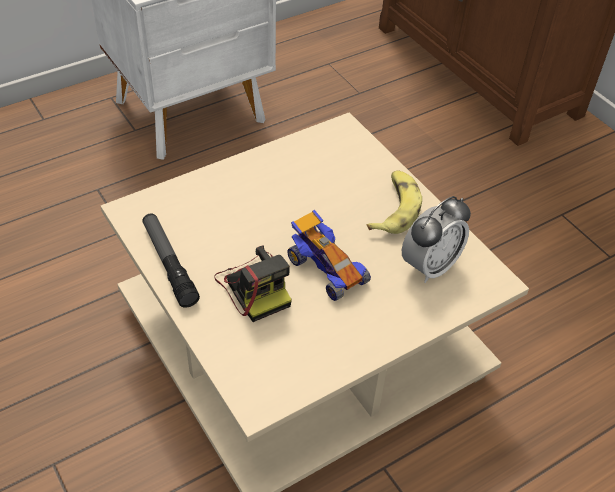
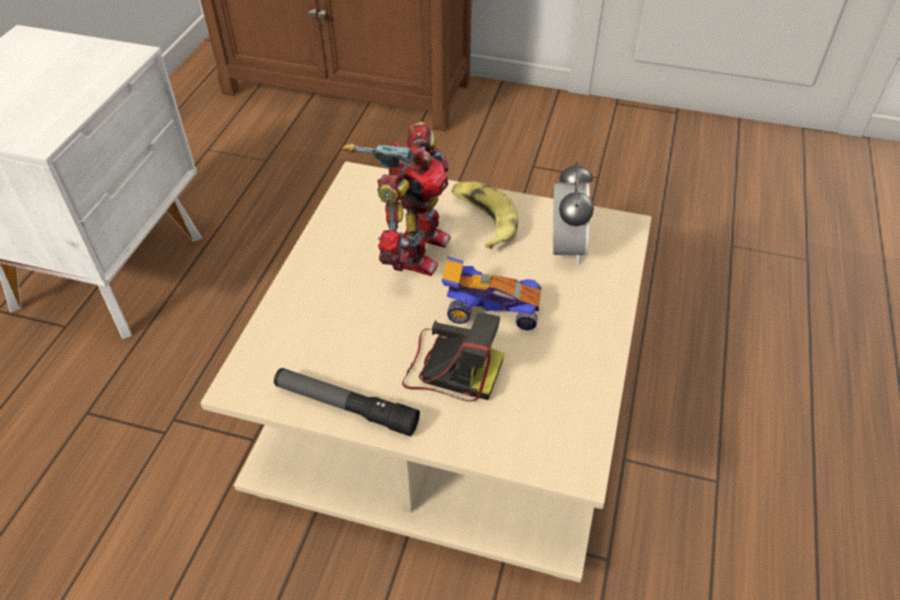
camera: 40 degrees left, 0 degrees up
(323, 198) = (414, 249): none -> toy robot

